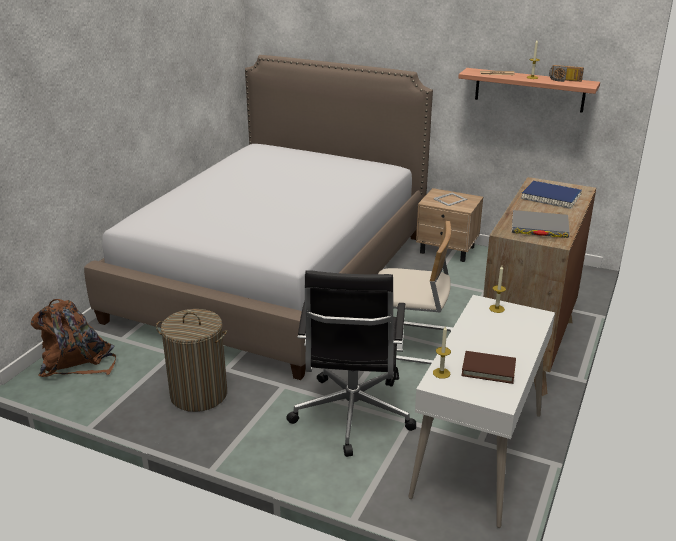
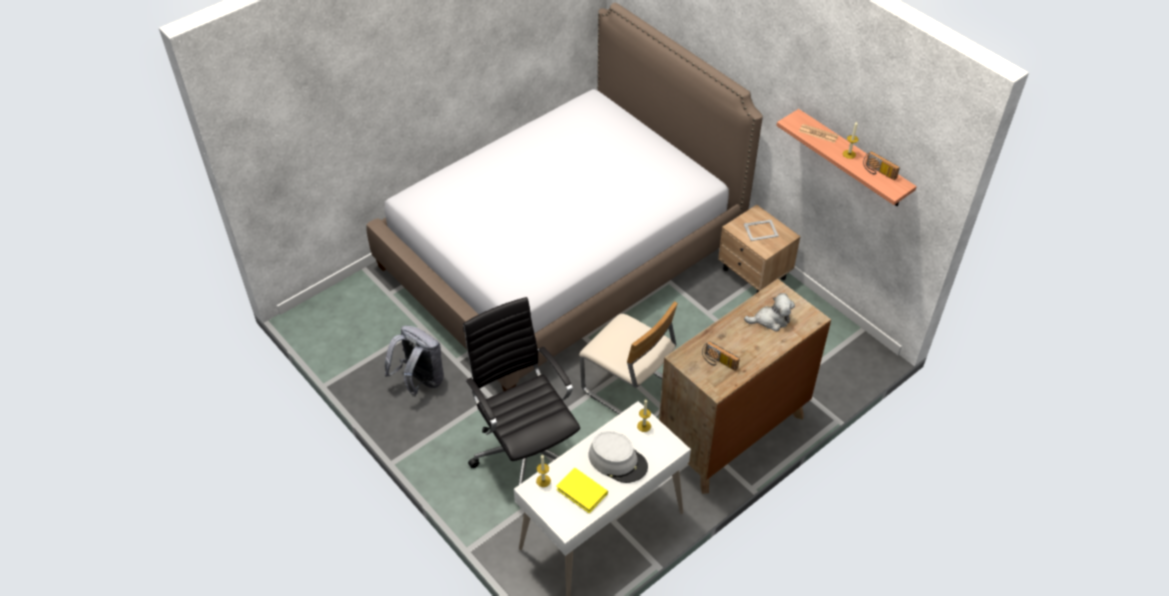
camera: 25 degrees right, 20 degrees up
(77, 362) = (343, 309): brown backpack -> none
(198, 394) = (420, 381): laundry basket -> grey backpack
(351, 416) = (526, 452): black office chair -> black office chair turned 120 degrees clockwise
(488, 369) = (582, 491): brown book -> yellow book
(499, 338) = (618, 461): none -> grey hat
(539, 227) = (718, 362): grey book -> radio
(551, 197) = (770, 320): blue book -> plush toy

